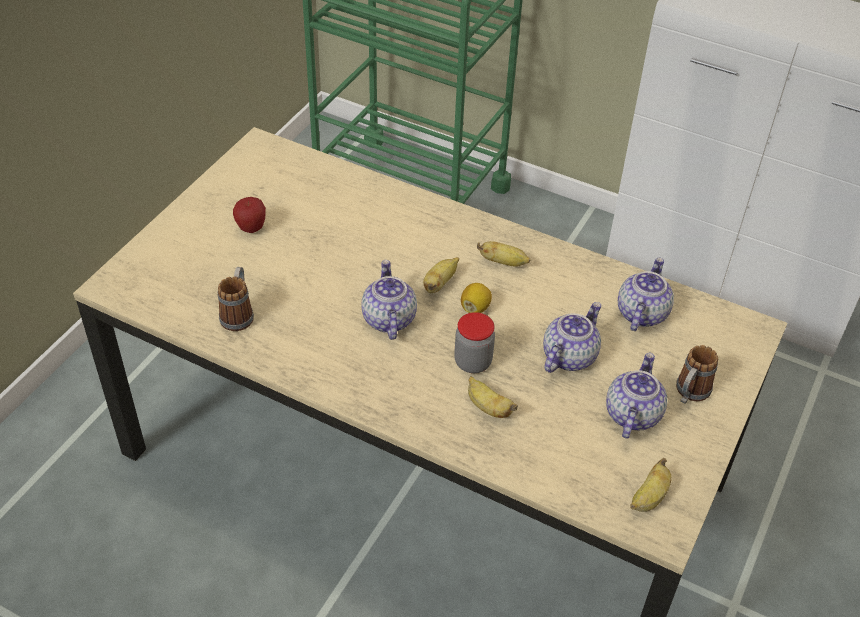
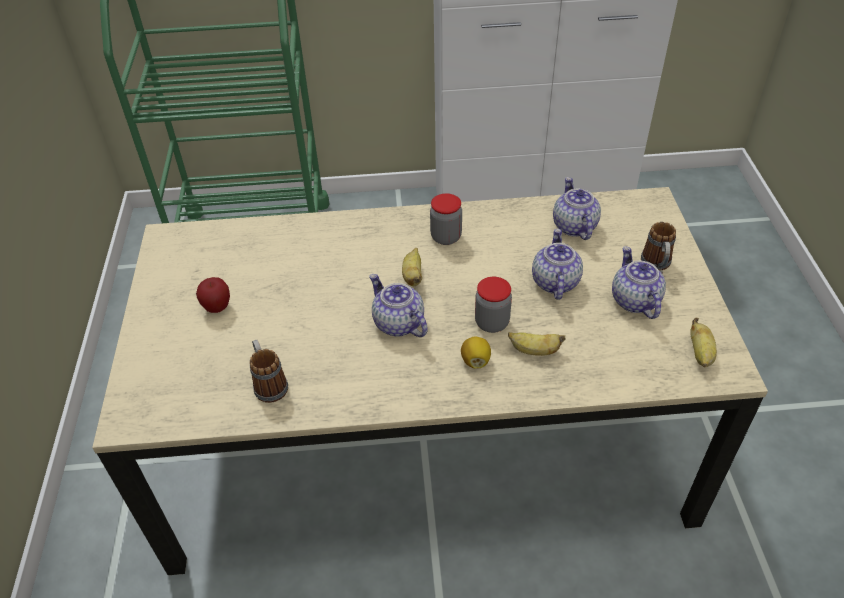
camera: 30 degrees left, 0 degrees up
(475, 308) = (456, 281): lemon -> lemon (475, 361)
(503, 262) = (446, 237): banana -> jar

